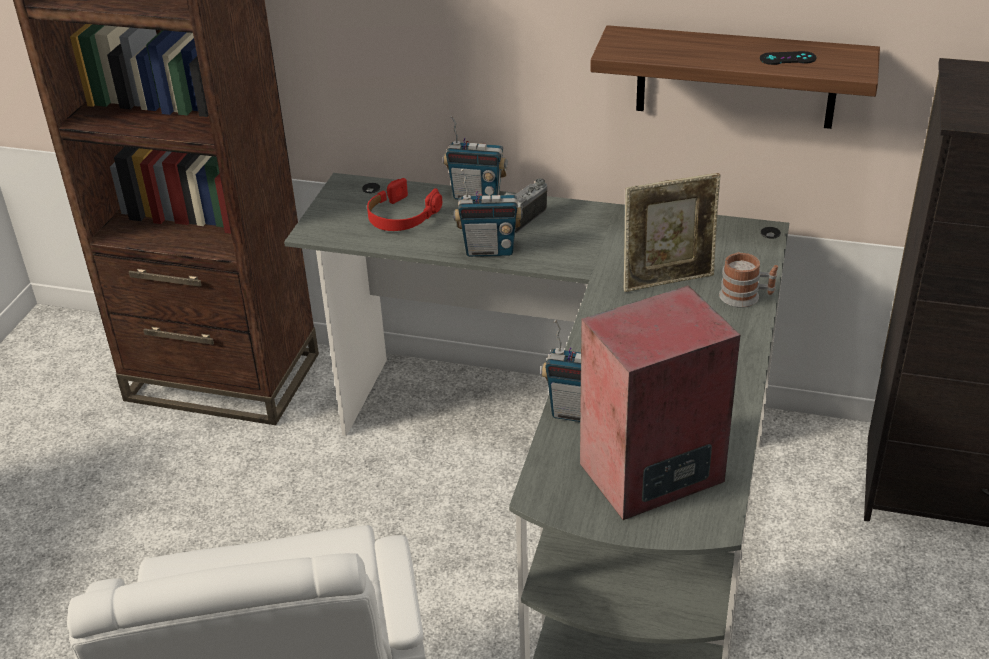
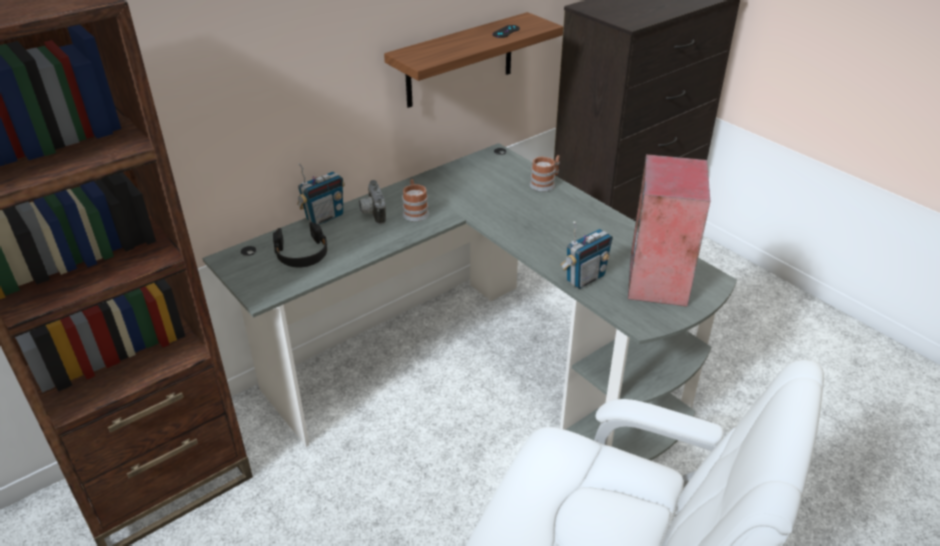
camera: 55 degrees left, 0 degrees up
(401, 216) = (302, 253): red headphones -> black headphones
(489, 250) = (389, 238): radio -> none
(559, 240) = (415, 212): none -> mug
(668, 280) = (501, 197): picture frame -> none

